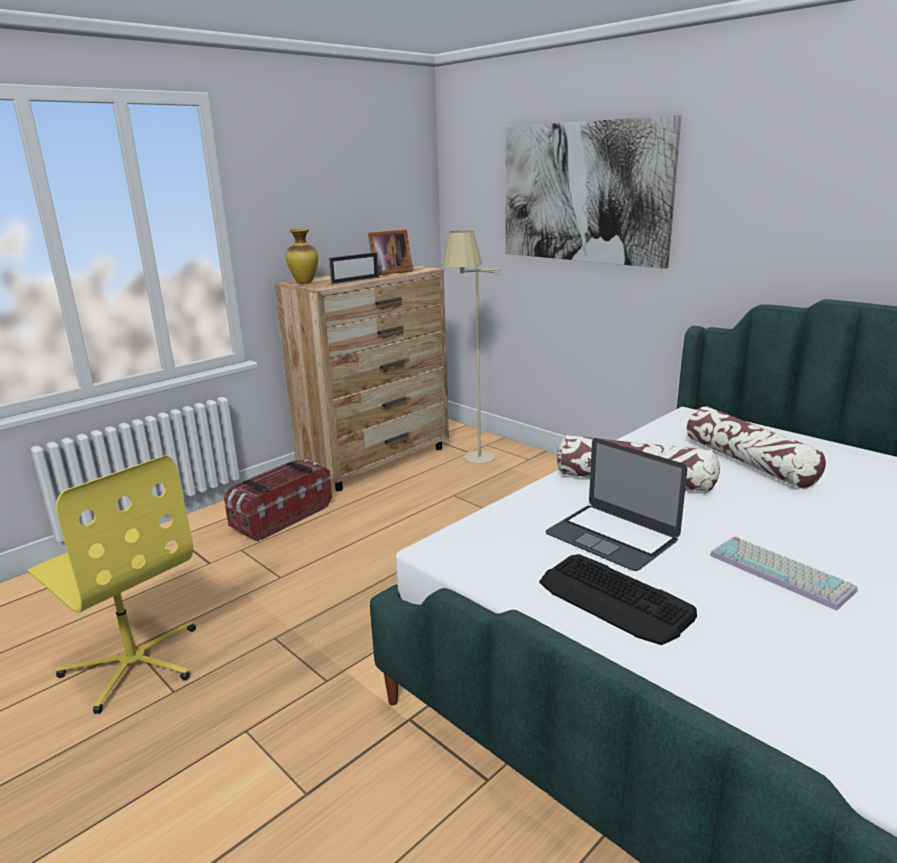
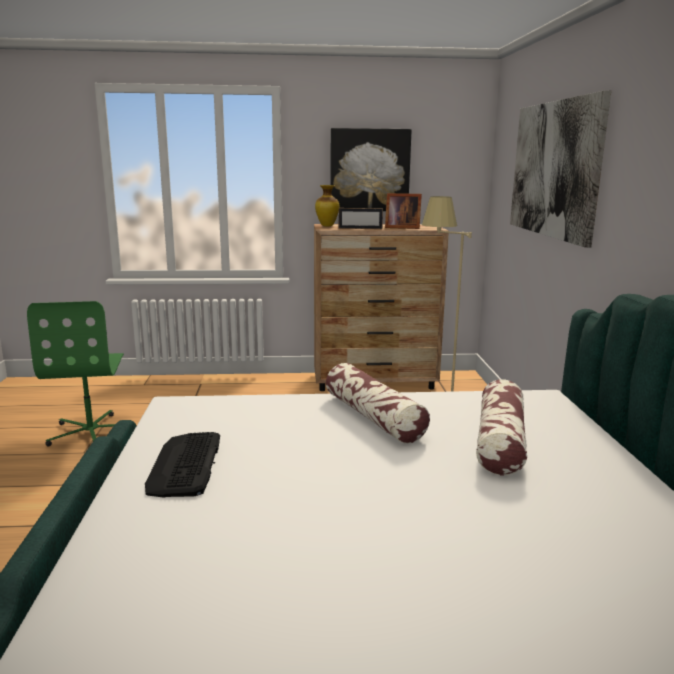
camera: 40 degrees right, 5 degrees down
(134, 662) = (91, 432): yellow office chair -> green office chair
(281, 517) = (264, 393): storage box -> none
(327, 205) = (369, 170): none -> picture
(611, 536) = (271, 437): laptop -> none
(783, 572) = (318, 506): keyboard -> none

